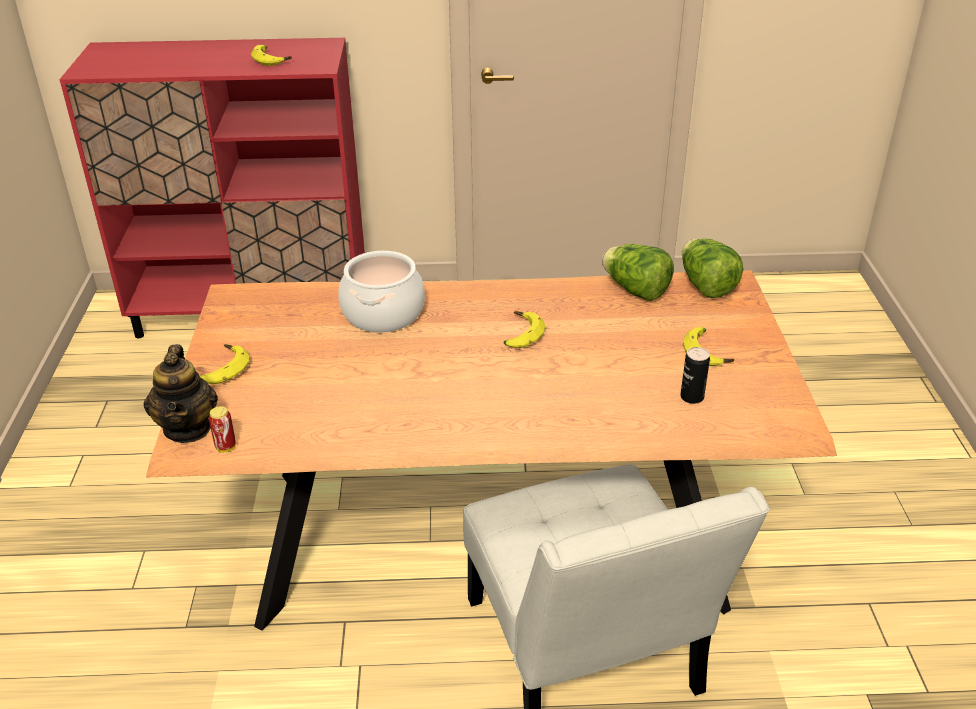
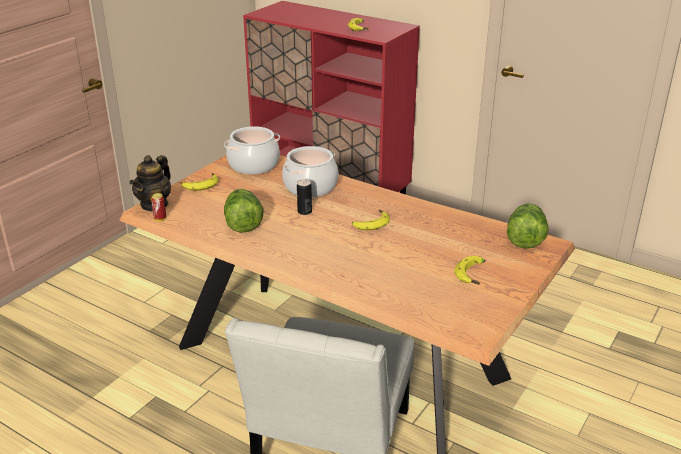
camera: 35 degrees right, 5 degrees down
(264, 310) = (254, 165): none -> cooking pot
(635, 290) = (473, 226): lettuce -> lettuce (243, 224)
(692, 397) = (429, 293): can -> can (304, 212)

